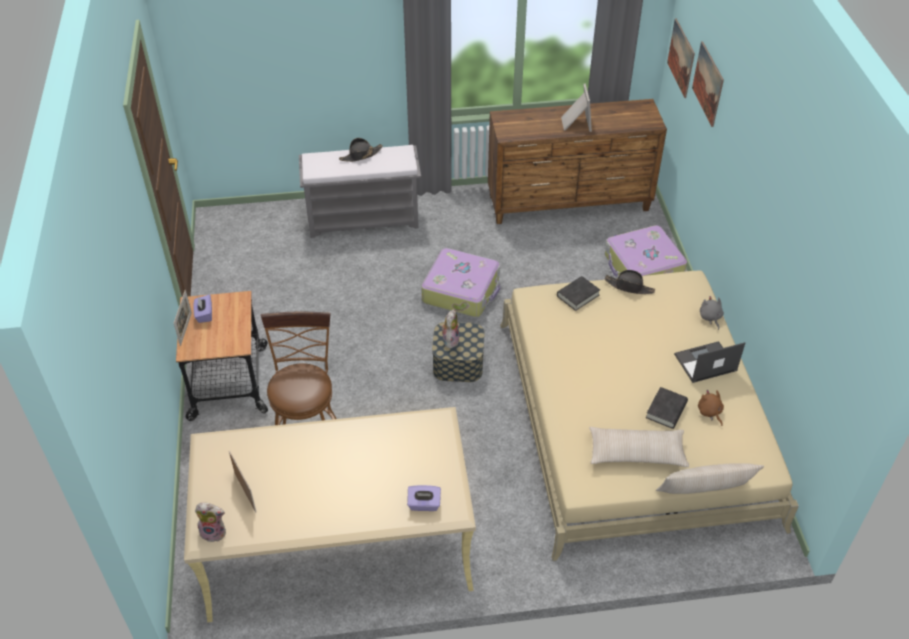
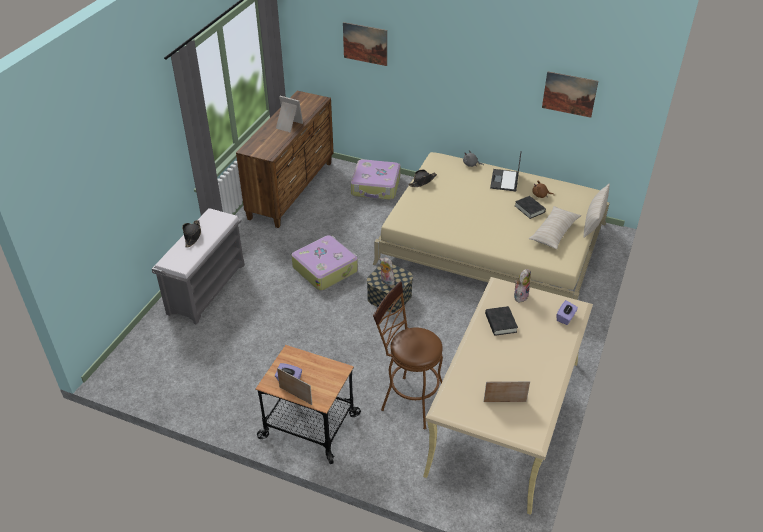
camera: 60 degrees left, 5 degrees down
(214, 532) = (531, 429): plush toy -> plush toy (520, 296)
(578, 295) = (412, 203): black book -> black book (500, 323)
(681, 58) = (314, 48): picture -> picture (569, 94)

